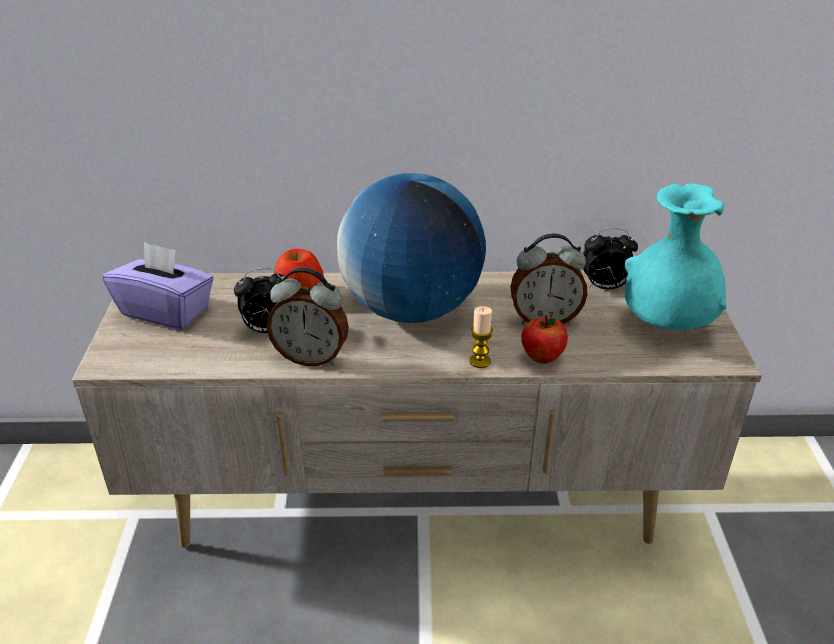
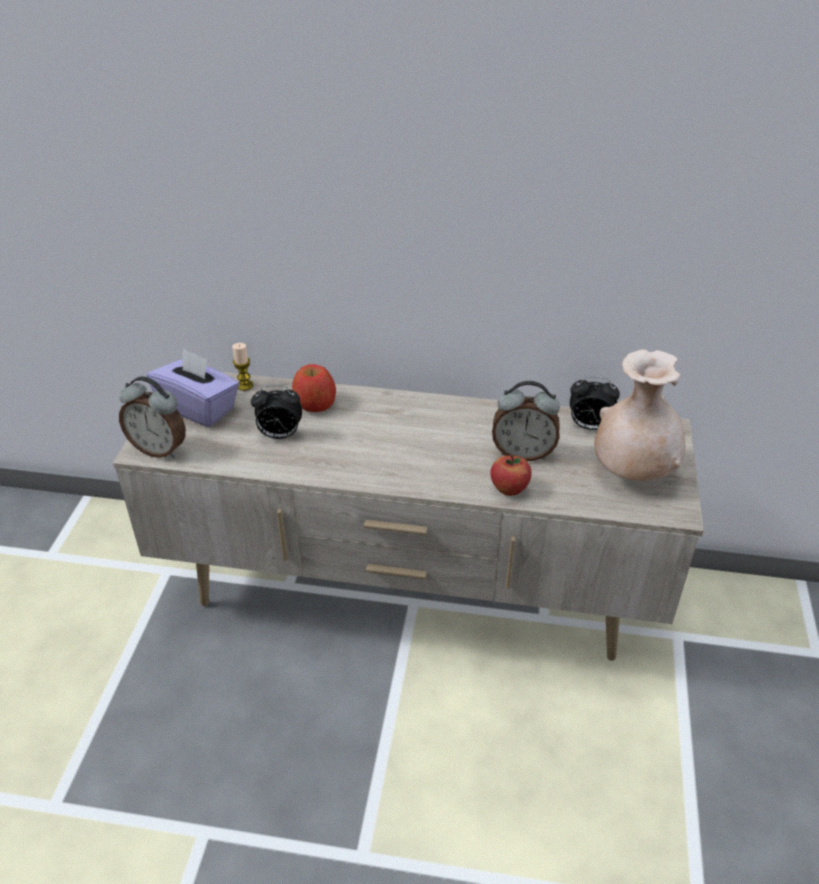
camera: 10 degrees right, 5 degrees up
(311, 357) = (310, 465): alarm clock -> alarm clock (159, 449)
(411, 309) = (407, 429): globe -> none
(480, 361) = (453, 486): candle -> candle (245, 385)
(666, 326) = (632, 472): turquoise vase -> beige vase

